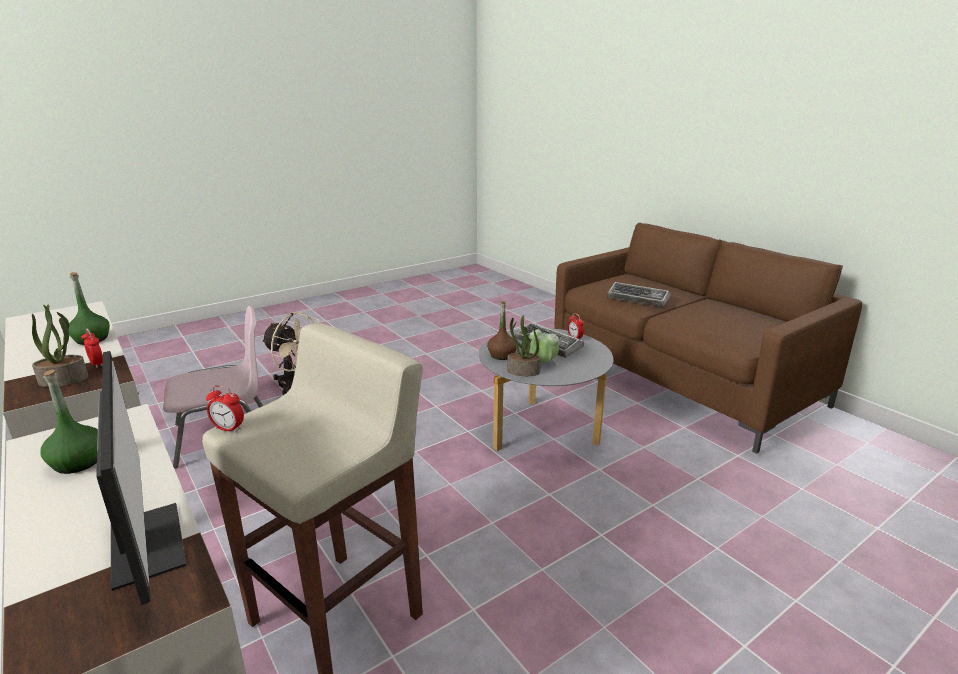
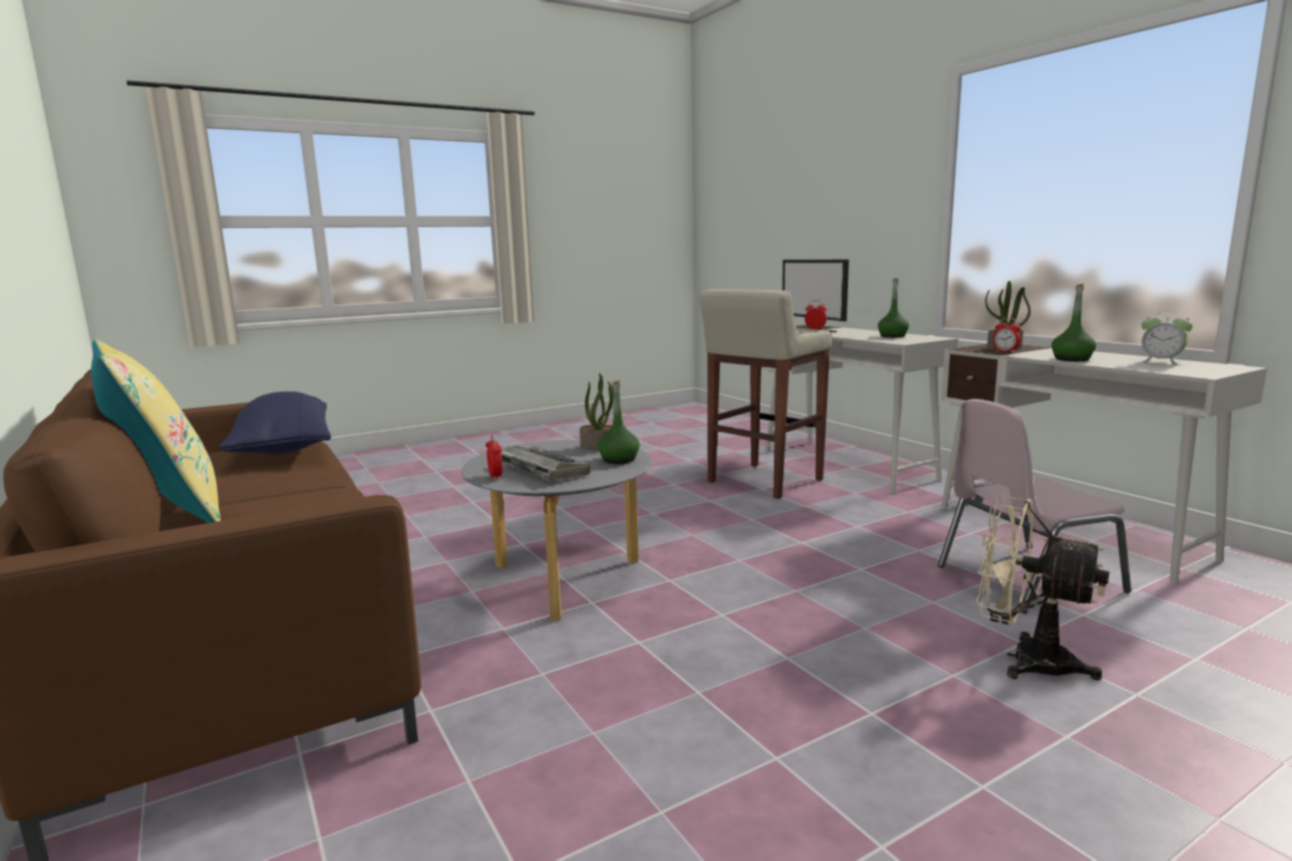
camera: 175 degrees left, 10 degrees down
(502, 355) = (619, 460): brown bottle -> green bottle
(543, 363) = (569, 453): alarm clock -> alarm clock (1161, 362)
(638, 299) = (301, 498): keyboard -> none
(689, 294) = (169, 509): none -> yellow pillow
(738, 335) = (283, 448): none -> blue pillow

